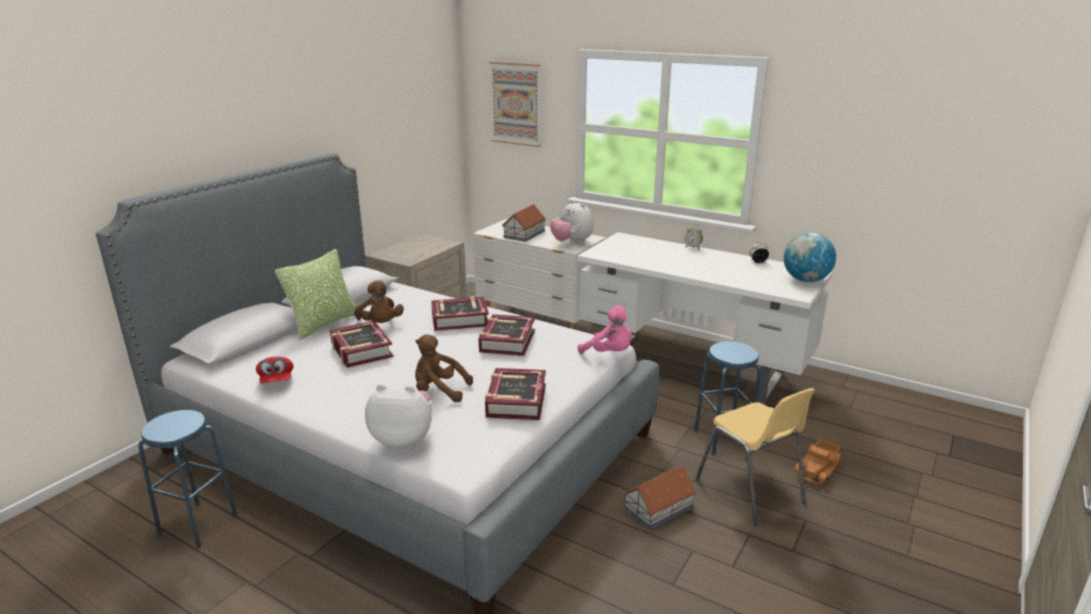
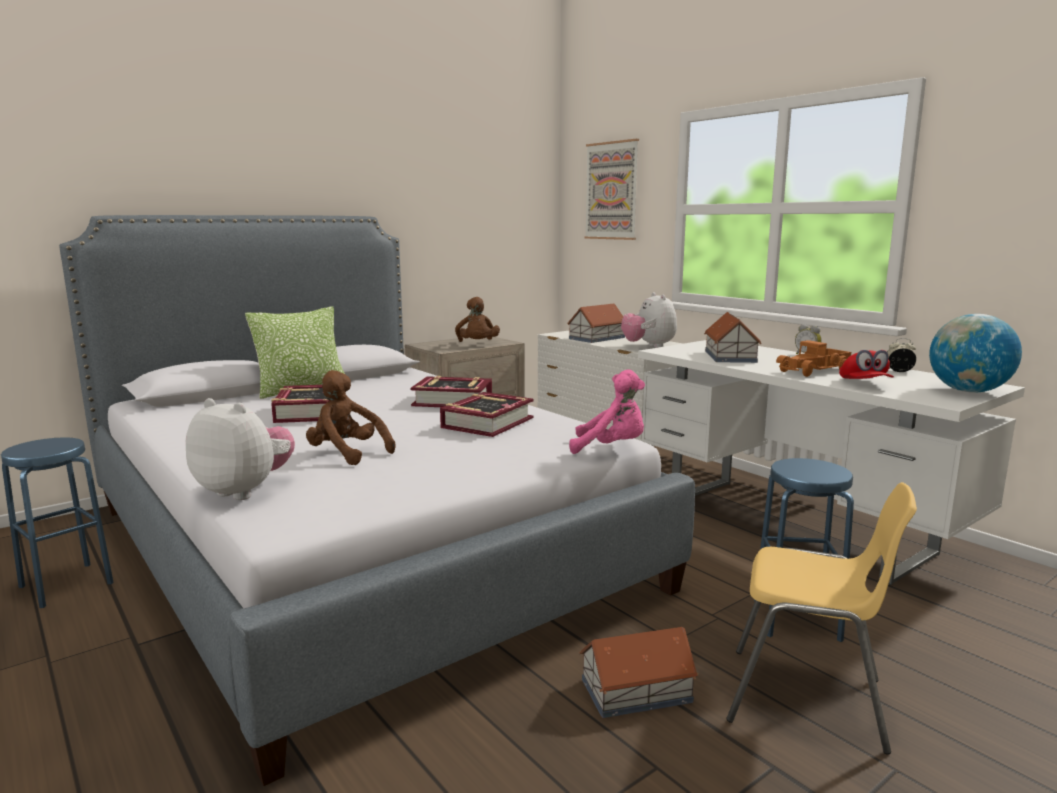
camera: 20 degrees right, 10 degrees down
(276, 381) = (188, 425): red cap -> red cap (864, 384)
(380, 324) = (359, 396): brown plush toy -> brown plush toy (477, 344)
(515, 401) = (430, 474): book -> none
(609, 353) = (611, 448): pink plush toy -> pink plush toy turned 45 degrees counterclockwise
(645, 256) = (730, 356): none -> toy house
(750, 491) = (807, 700): yellow chair -> yellow chair turned 60 degrees counterclockwise
(818, 468) = (954, 692): toy truck -> toy truck (815, 371)

